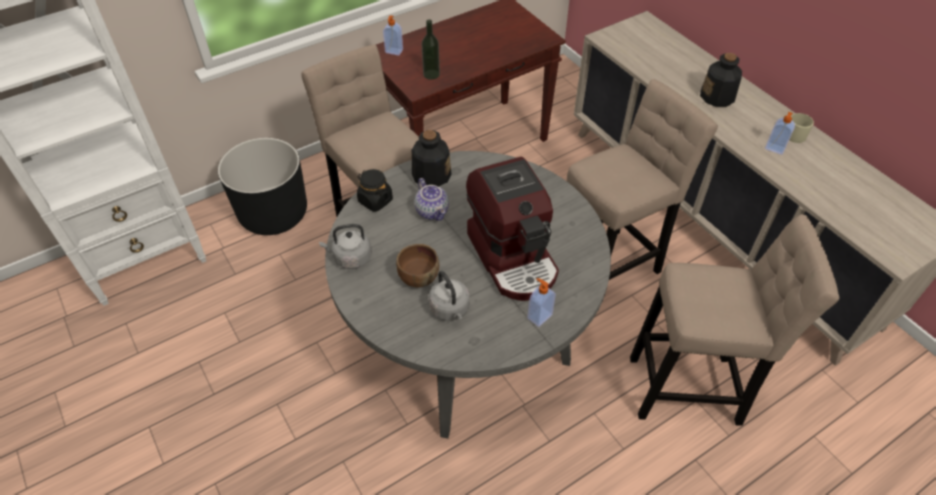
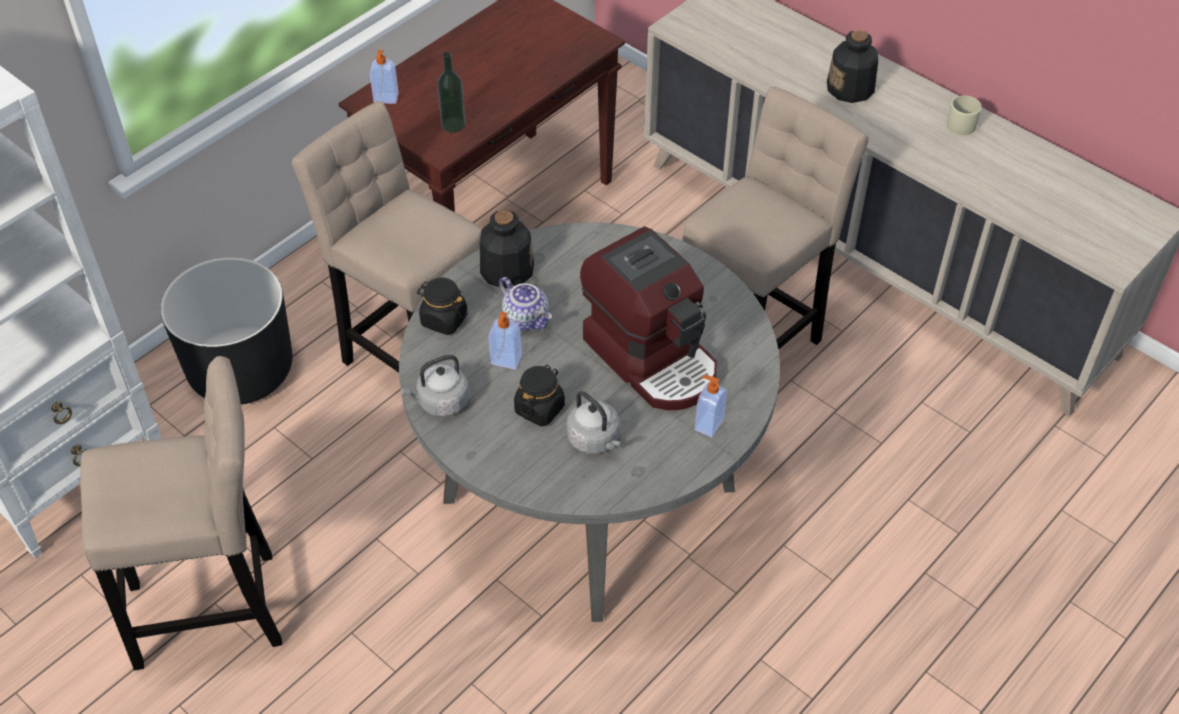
camera: 15 degrees left, 0 degrees up
(418, 277) = (539, 408): brown bowl -> black jar
(691, 389) = (899, 486): beige stool -> beige stool (216, 610)
(774, 149) = (939, 148): soap dispenser -> soap dispenser (505, 361)

